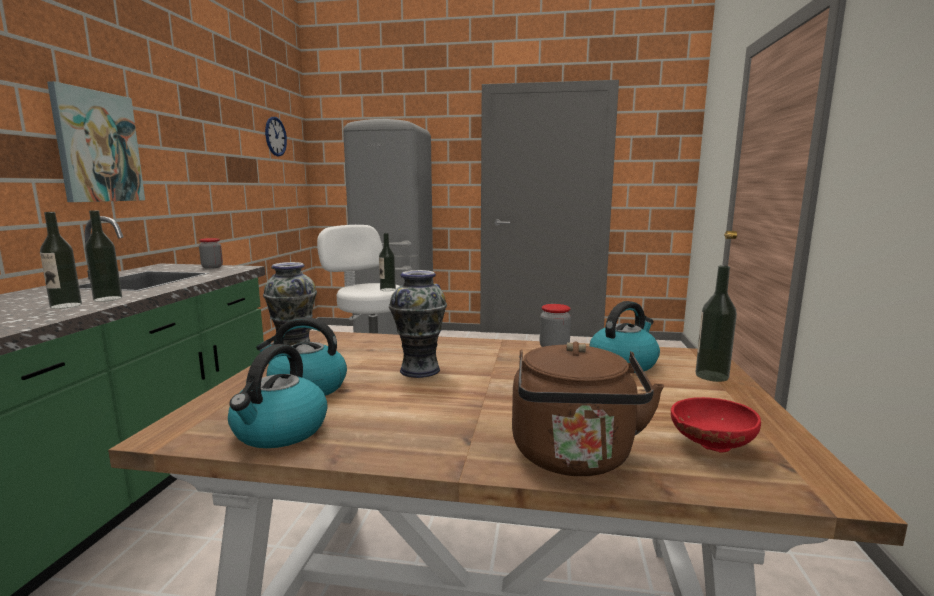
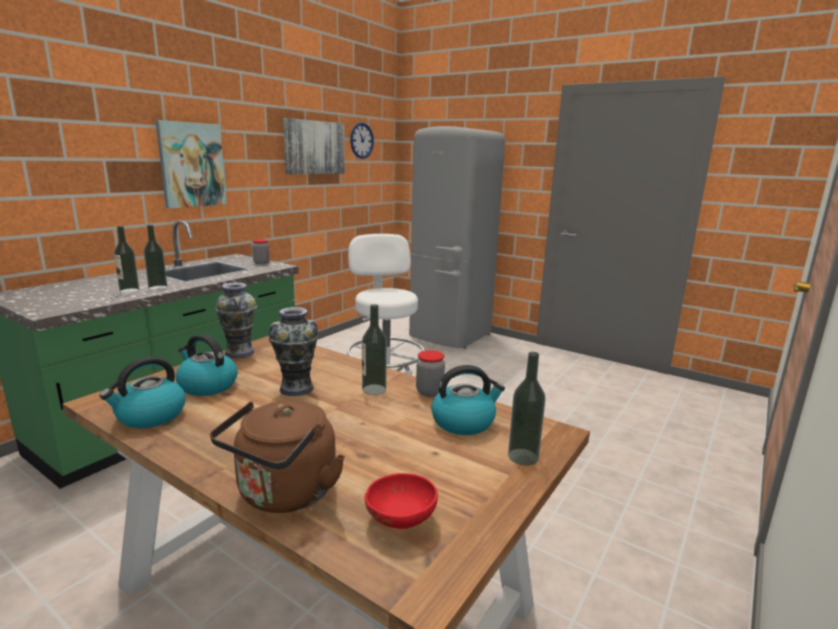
camera: 25 degrees right, 5 degrees up
(232, 139) = (314, 147): none -> picture
(387, 289) = (397, 298): bottle -> bottle (374, 389)

